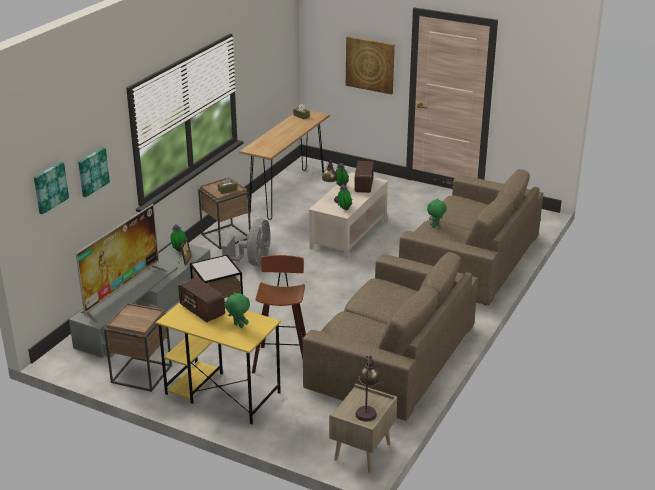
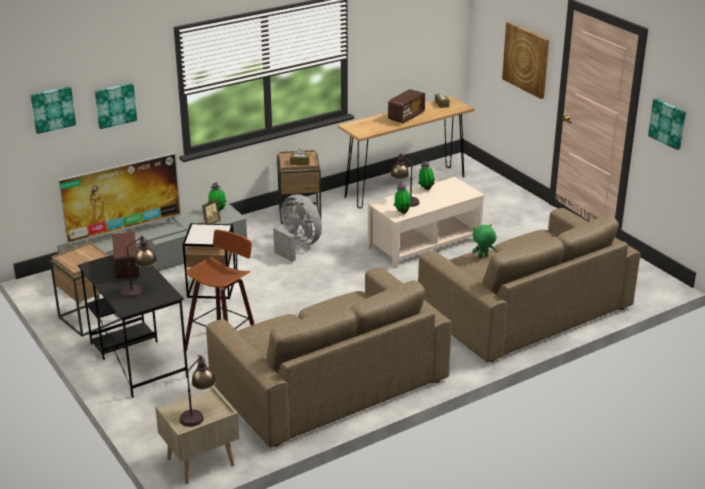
camera: 30 degrees right, 0 degrees up
(222, 393) = (137, 359): yellow desk -> black desk
(238, 326) = (140, 290): green plush toy -> table lamp
(253, 262) = (297, 246): grey fan -> grey fan turned 90 degrees counterclockwise
(363, 185) = (451, 193): radio -> radio (406, 116)
(525, 90) = (668, 123): none -> picture

